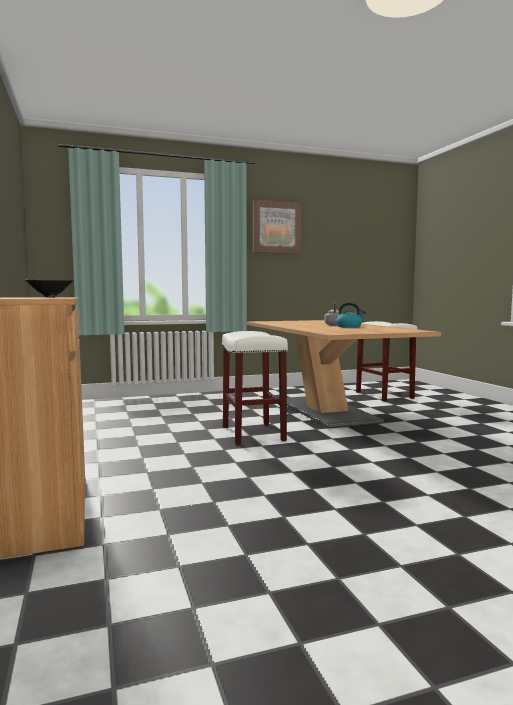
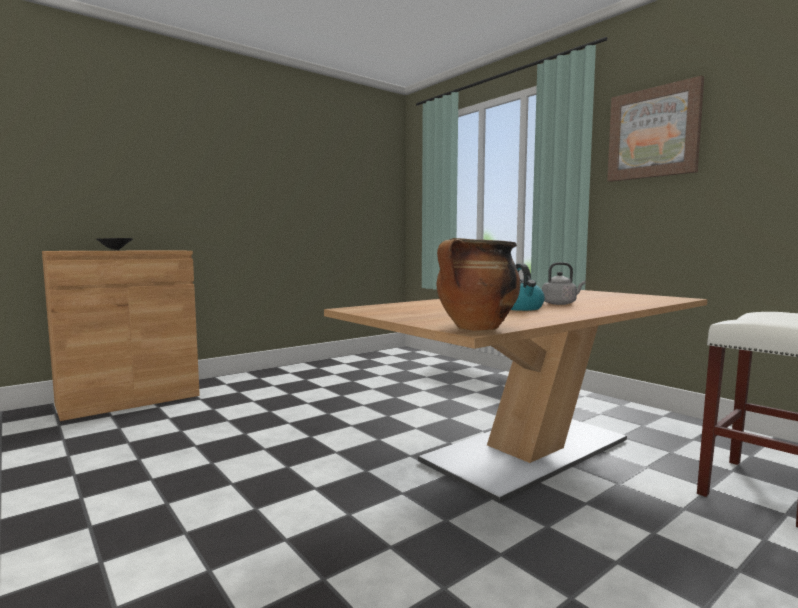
camera: 70 degrees right, 0 degrees up
(252, 433) = (360, 425): white stool -> none
(418, 330) = (476, 328): none -> cooking pot

